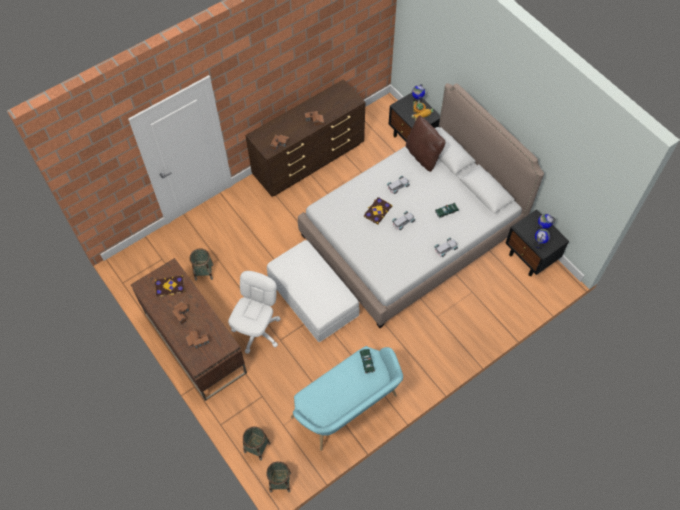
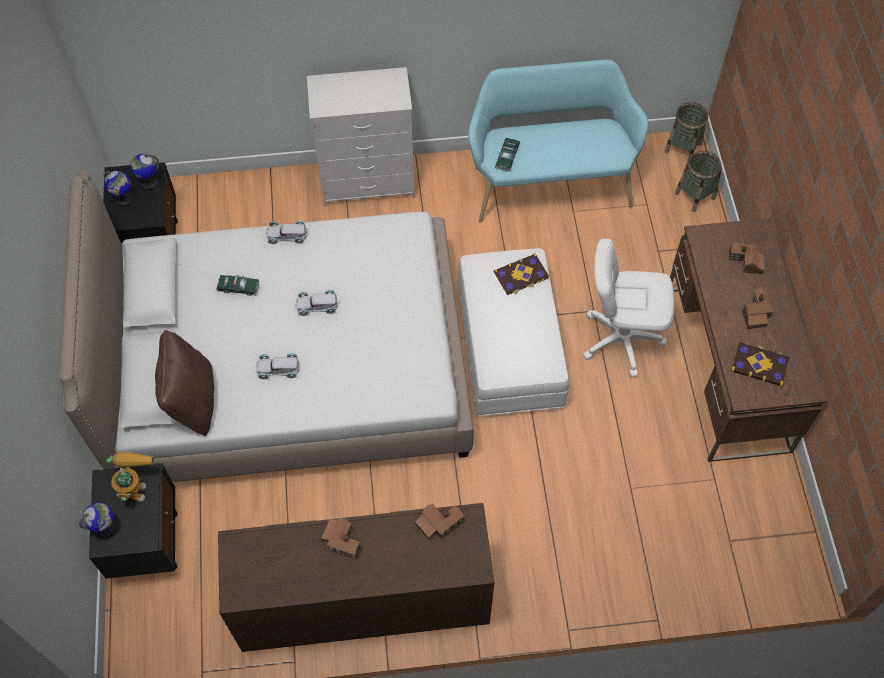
camera: 150 degrees left, 0 degrees up
(204, 272) = (664, 477): basket -> none
(257, 331) = (621, 339): white office chair -> white office chair turned 45 degrees clockwise
(377, 211) = (344, 341): book -> book (521, 276)
(450, 353) = (368, 182): none -> white dresser

